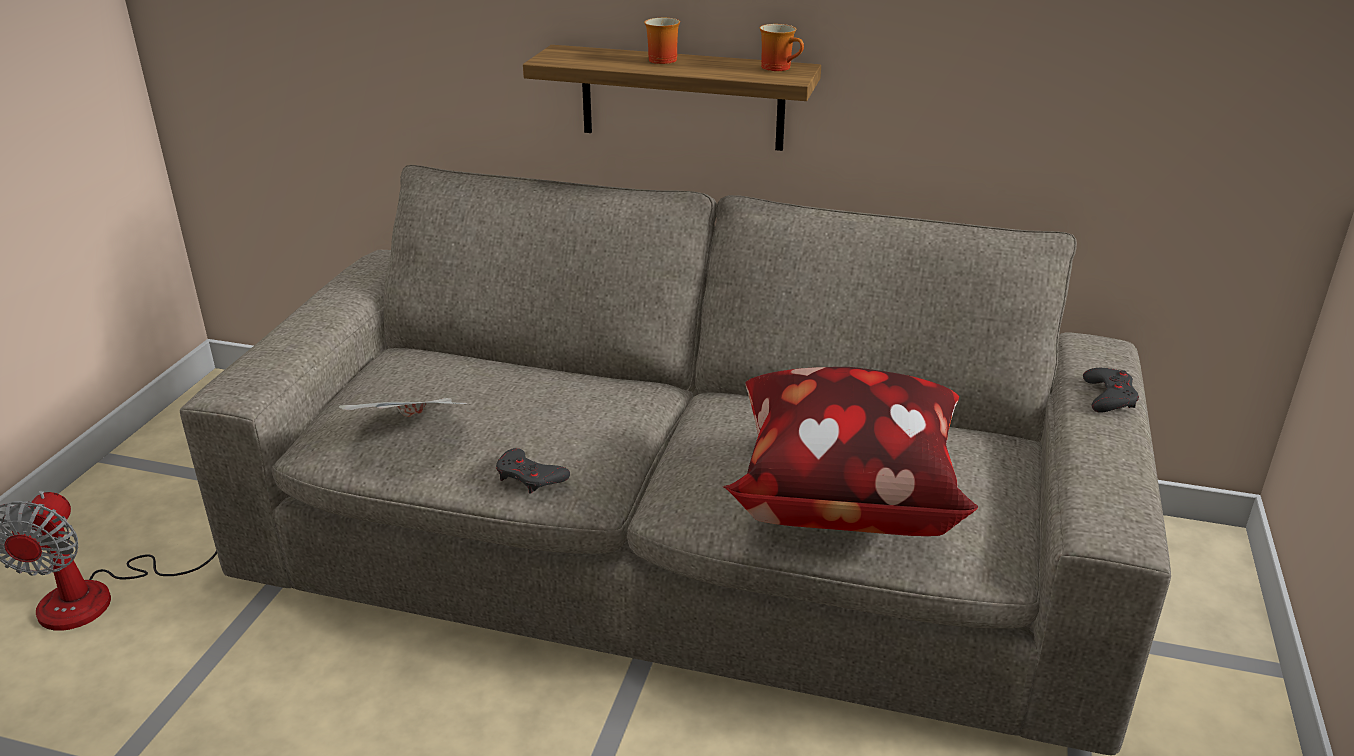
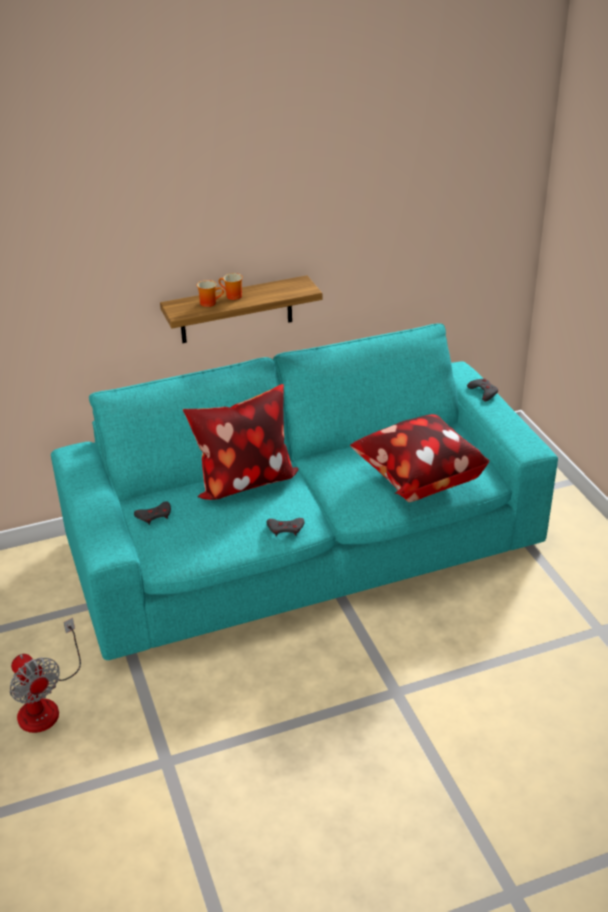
camera: 35 degrees left, 5 degrees up
(386, 378) = (154, 515): none -> grey game controller
(414, 433) = (208, 534): newspaper -> none
(566, 385) = (244, 481): none -> pillow
(677, 552) = (305, 545): beige sofa -> turquoise sofa
(780, 67) = (294, 284): mug -> mug (210, 302)

